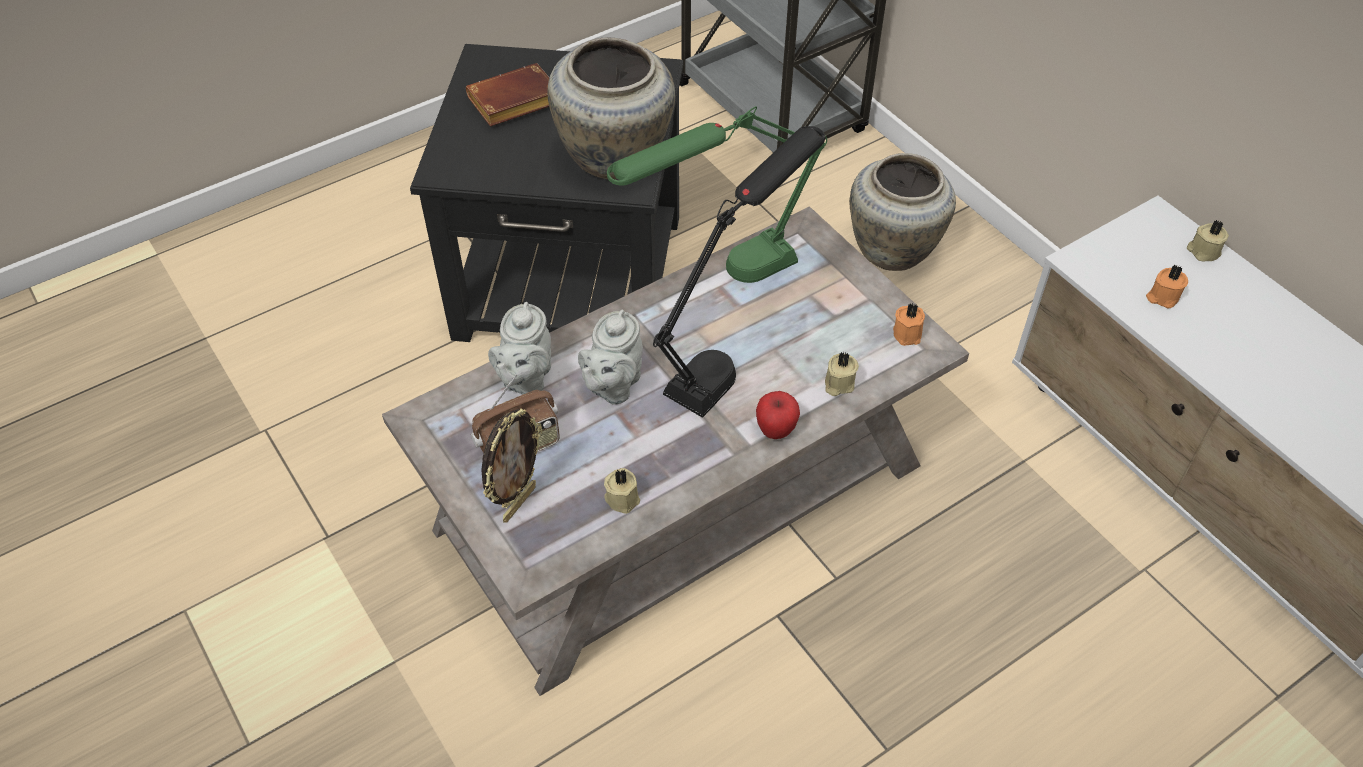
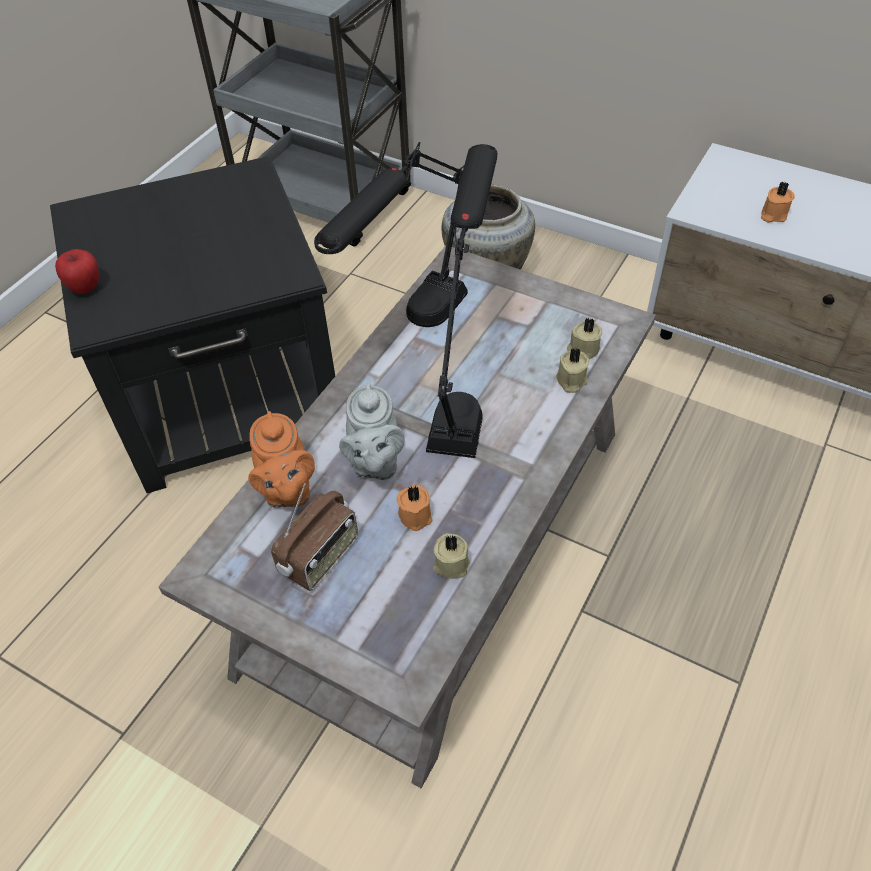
camera: 25 degrees left, 0 degrees up
(513, 104) = (132, 241): brown book -> none
(518, 502) = (353, 613): picture frame -> none
(525, 379) = (287, 491): grey teapot -> orange teapot
(614, 159) = (262, 257): beige vase -> none
(720, 279) = (411, 332): green table lamp -> black table lamp
(775, 430) = (546, 442): apple -> apple (85, 288)
(908, 333) = (598, 317): orange candle -> orange candle (416, 515)
(1203, 251) = (775, 172): beige candle -> beige candle (583, 349)

